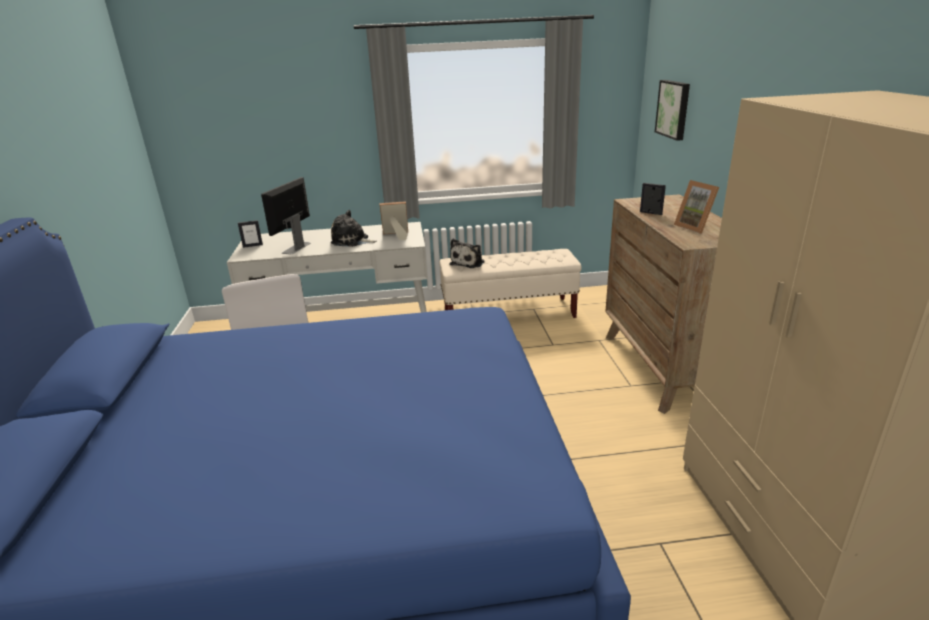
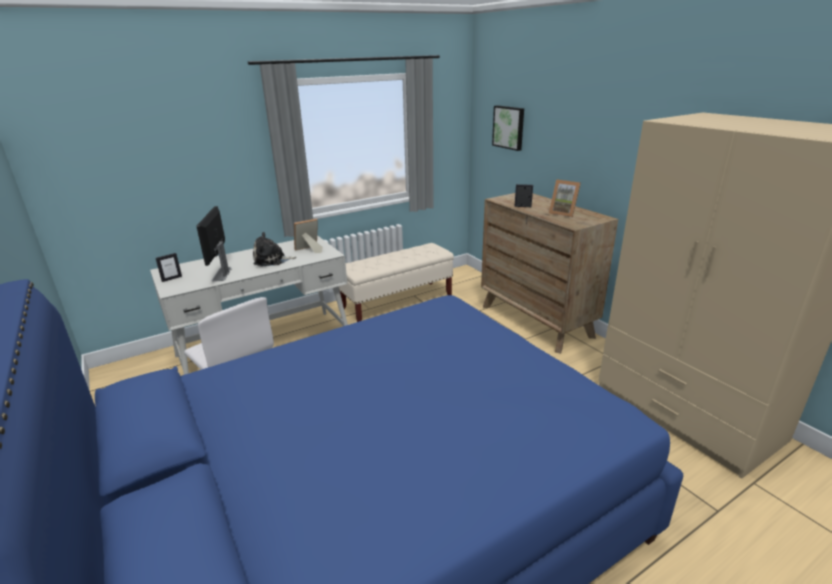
camera: 25 degrees left, 0 degrees up
(468, 263) = (365, 265): plush toy -> none

